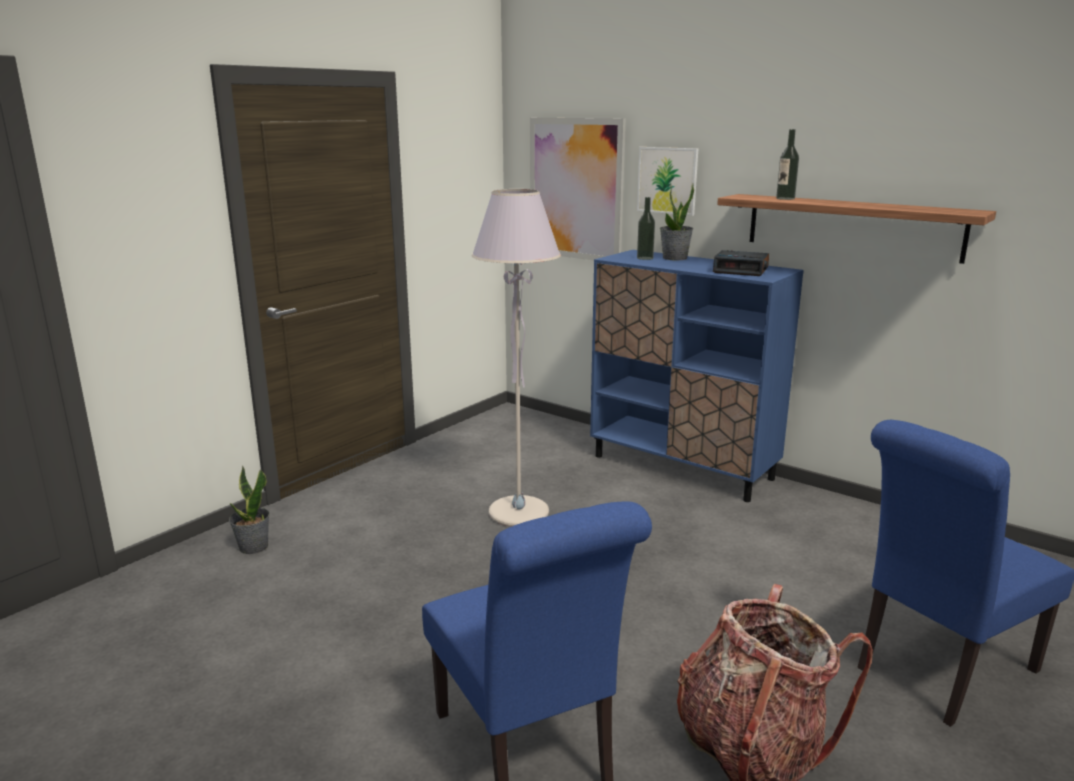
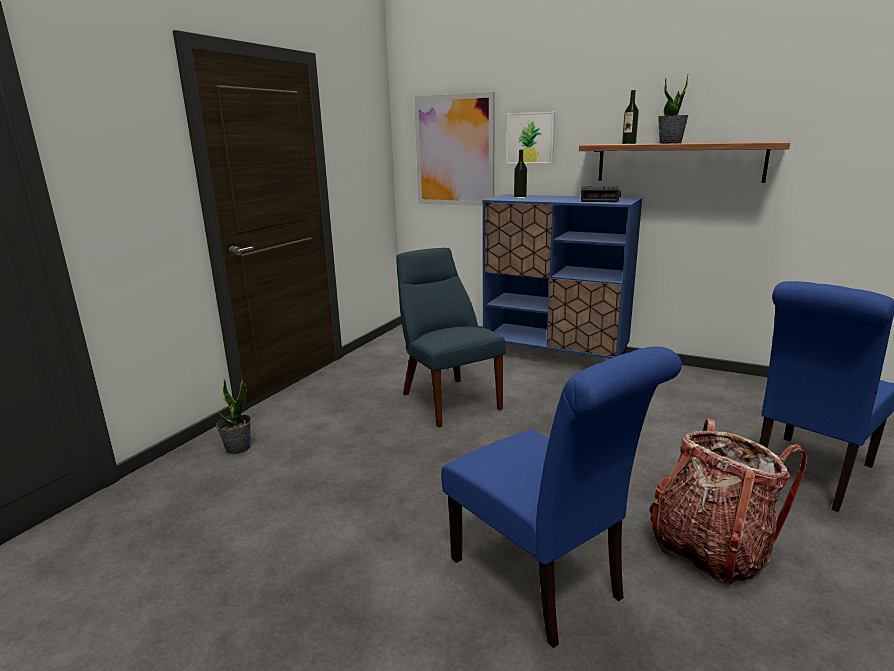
camera: 10 degrees left, 0 degrees up
(519, 513) = (448, 399): grey floor lamp -> blue chair
(675, 258) = (542, 196): potted plant -> potted plant (670, 143)

